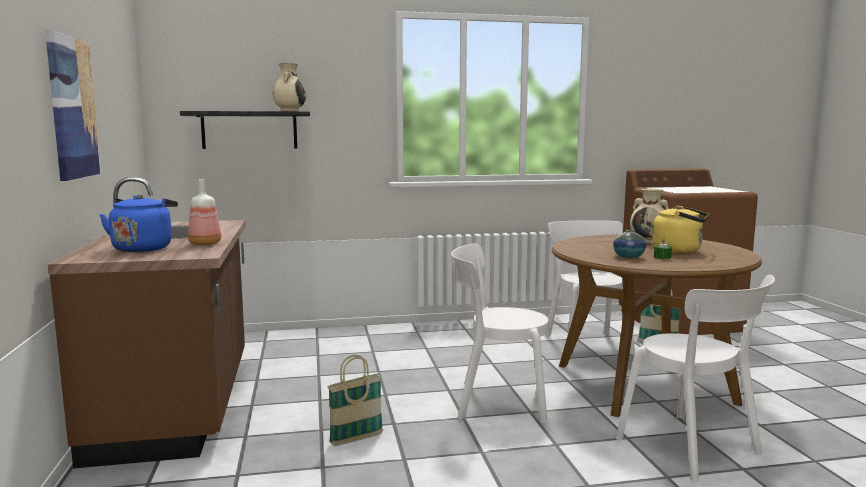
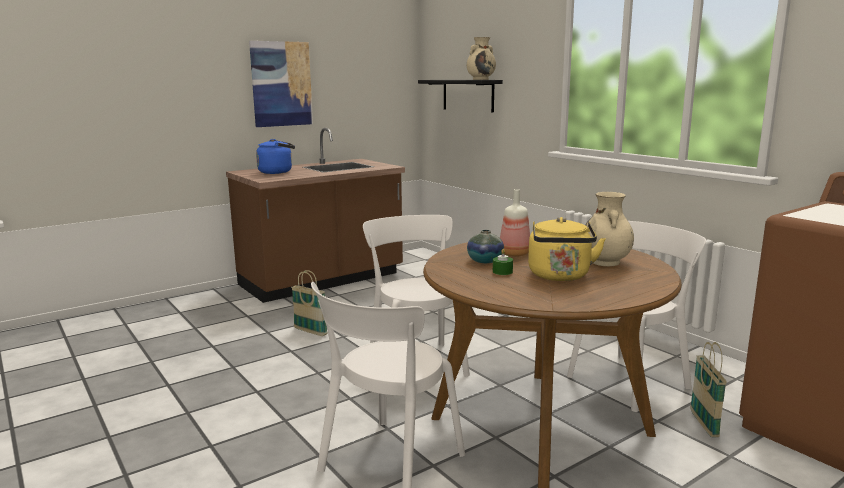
camera: 65 degrees right, 5 degrees up
(204, 244) = (300, 175): bottle -> bottle (513, 254)

